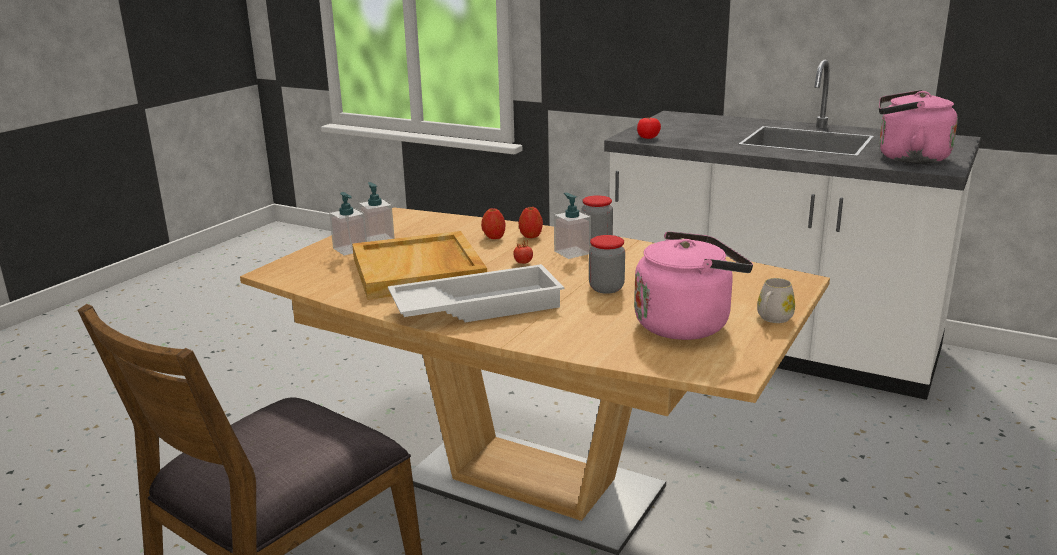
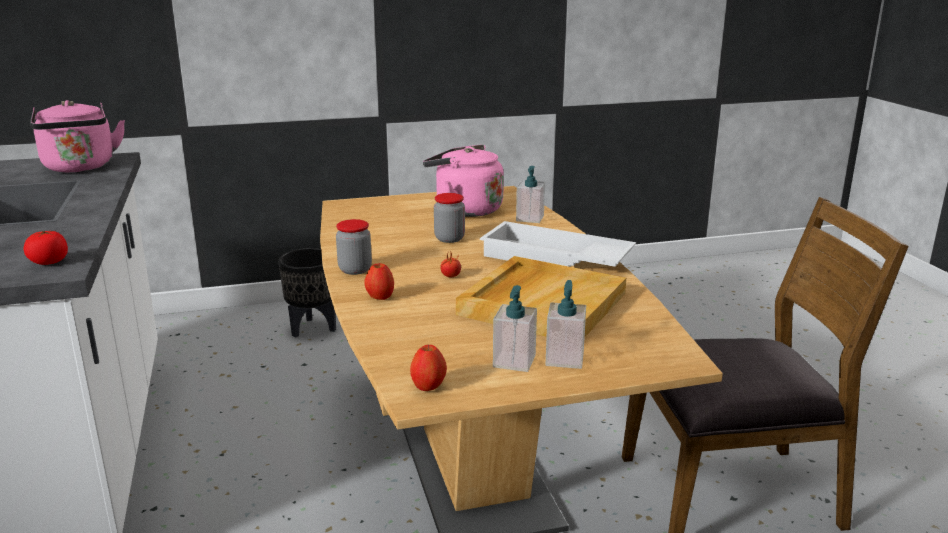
camera: 135 degrees left, 0 degrees up
(494, 237) = (411, 310): apple -> apple (428, 387)
(572, 252) = (396, 269): soap dispenser -> soap dispenser (530, 218)
(772, 319) = (419, 197): white mug -> none
(954, 520) = (312, 328): none -> black planter

